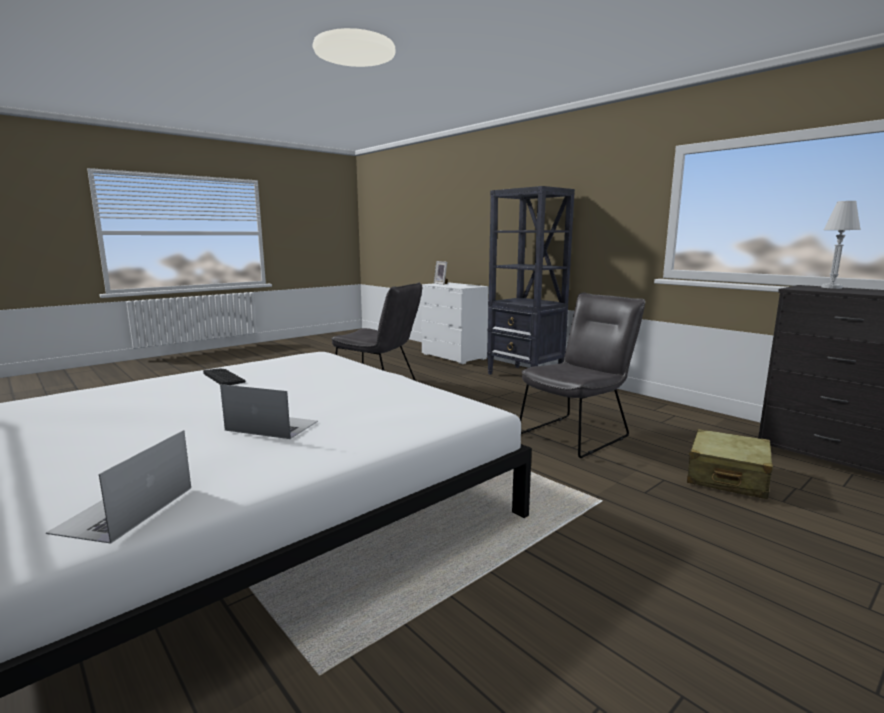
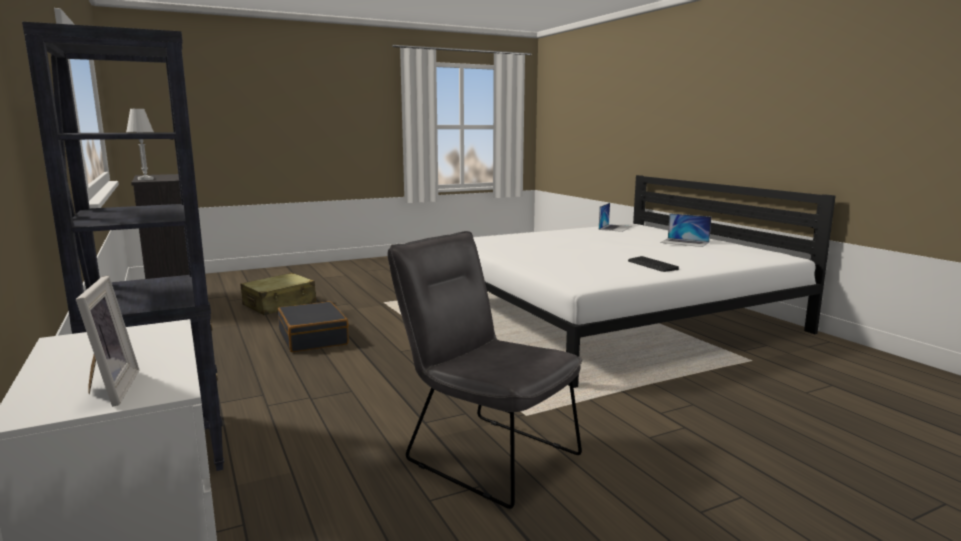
camera: 165 degrees left, 0 degrees up
(272, 426) = (582, 239): laptop -> laptop (684, 242)
(577, 434) = (313, 338): grey chair -> black suitcase

